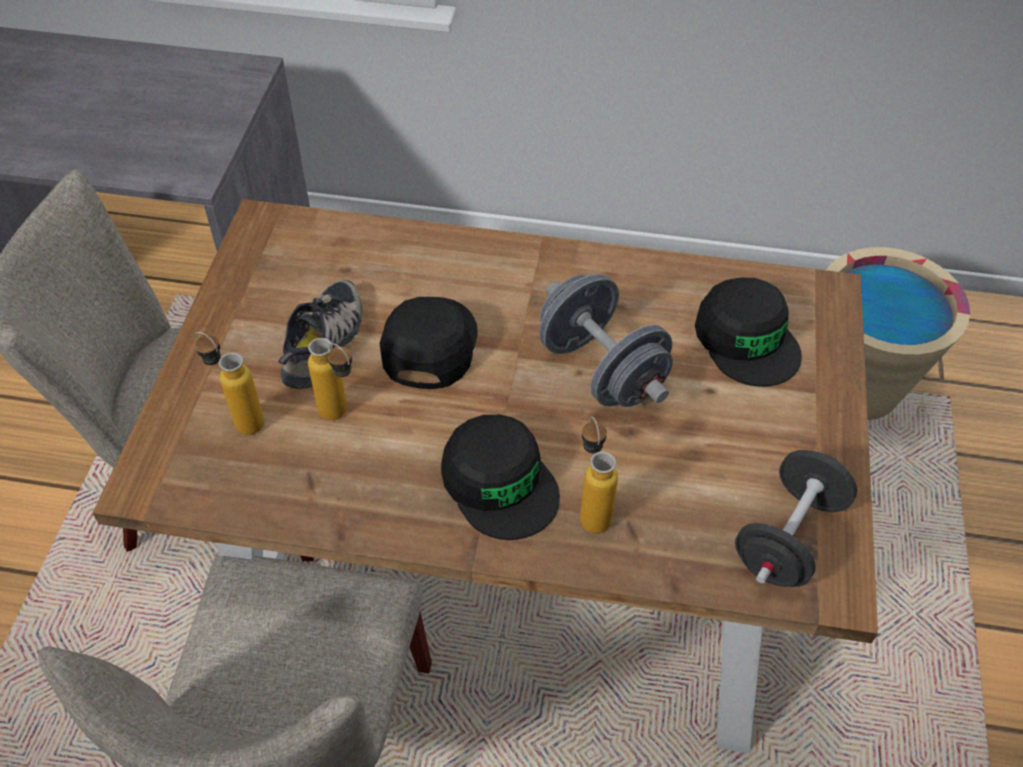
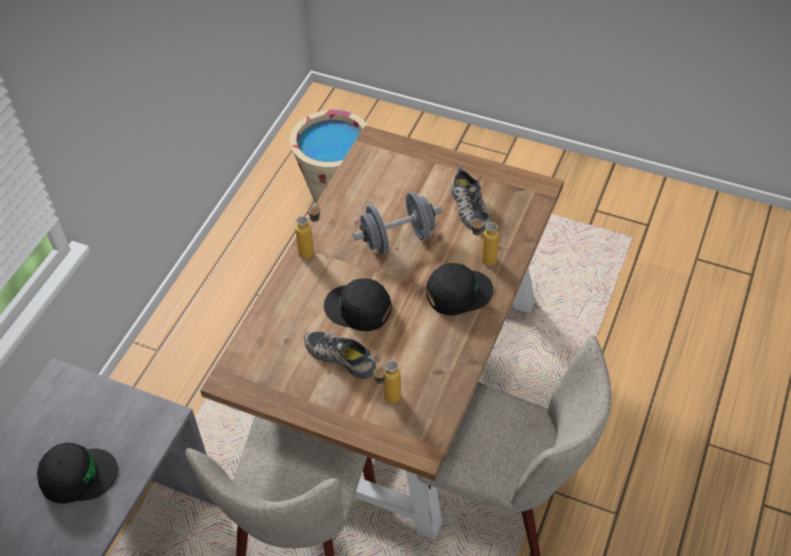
camera: 75 degrees left, 0 degrees up
(341, 416) = (398, 354): bottle -> bottle (311, 251)
(721, 465) = (468, 207): none -> shoe
(747, 339) = (394, 178): black cap -> black cap (77, 475)
(788, 537) = (512, 195): black dumbbell -> none

